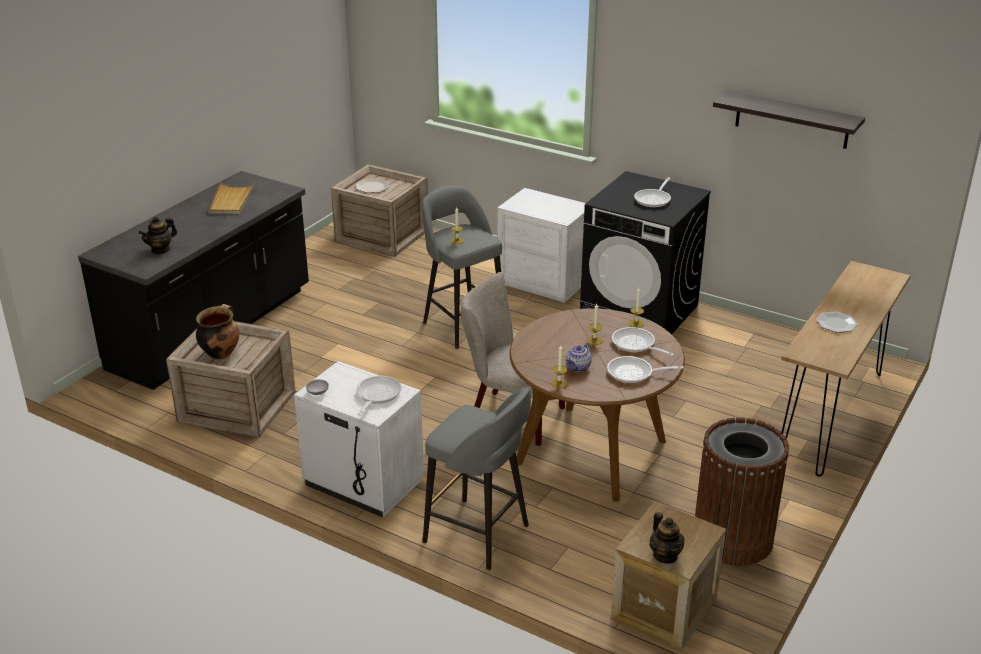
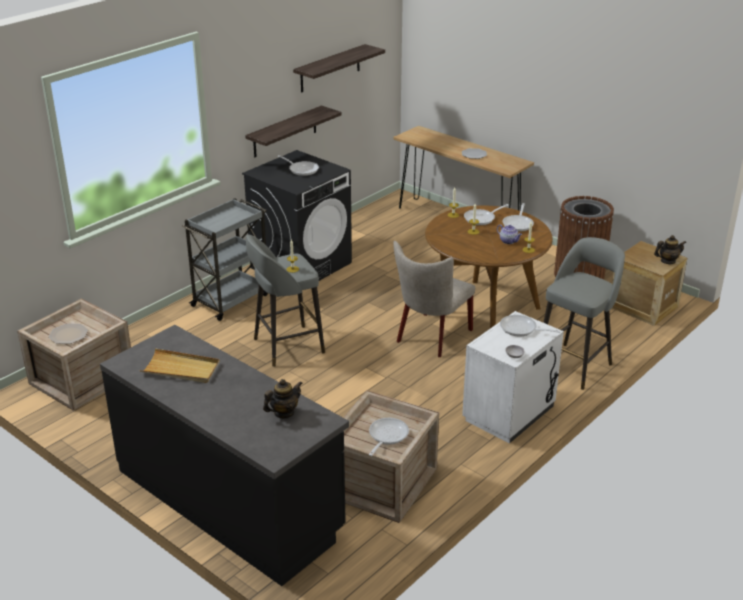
camera: 80 degrees left, 0 degrees up
(161, 250) = (283, 413): teapot -> teapot turned 90 degrees counterclockwise
(220, 353) = (386, 436): cooking pot -> frying pan
(544, 282) = (231, 299): white nightstand -> grey cart
(701, 161) = (285, 132): none -> shelf

